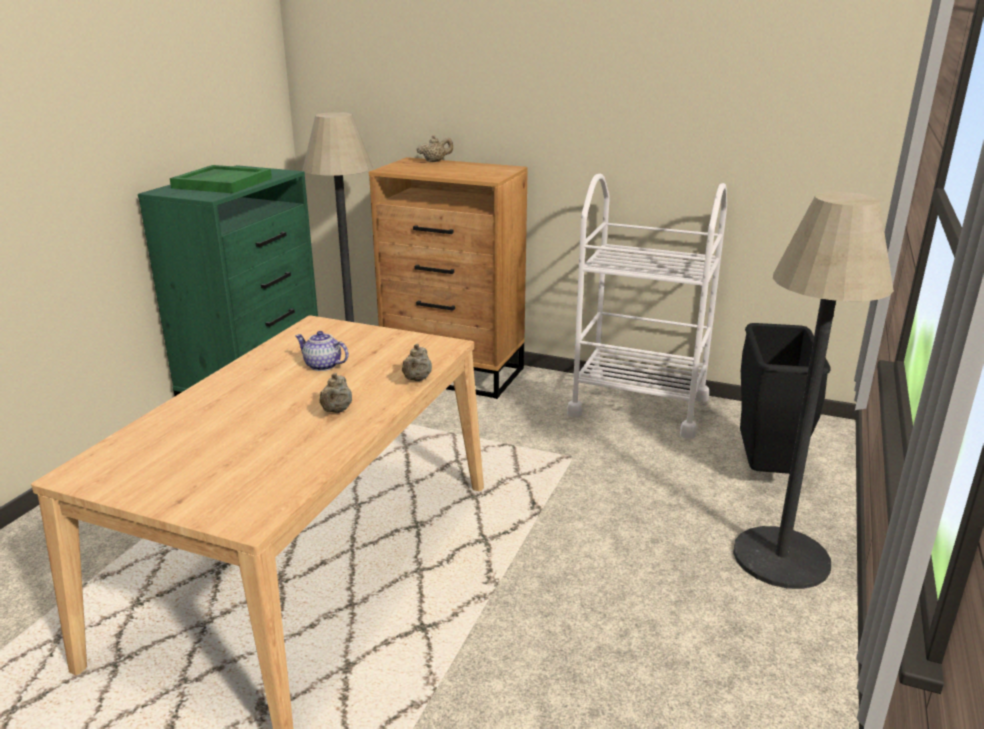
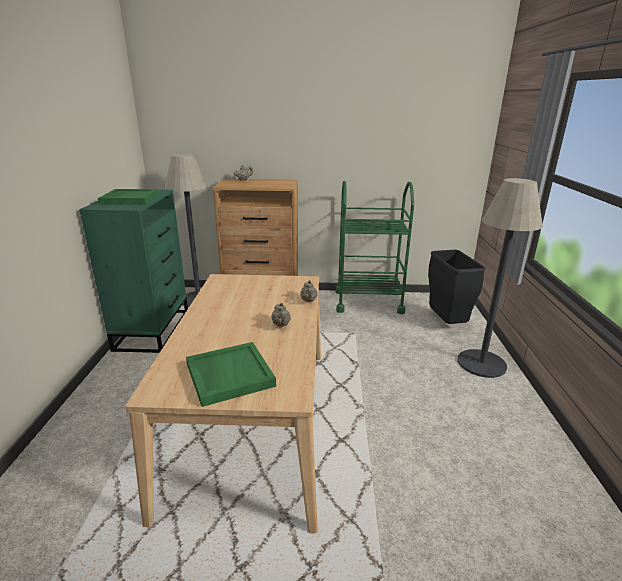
camera: 20 degrees left, 0 degrees up
(193, 470) = (229, 375): none -> green tray
(322, 366) = (247, 301): teapot -> none
(639, 406) = (368, 302): white cart -> green cart

